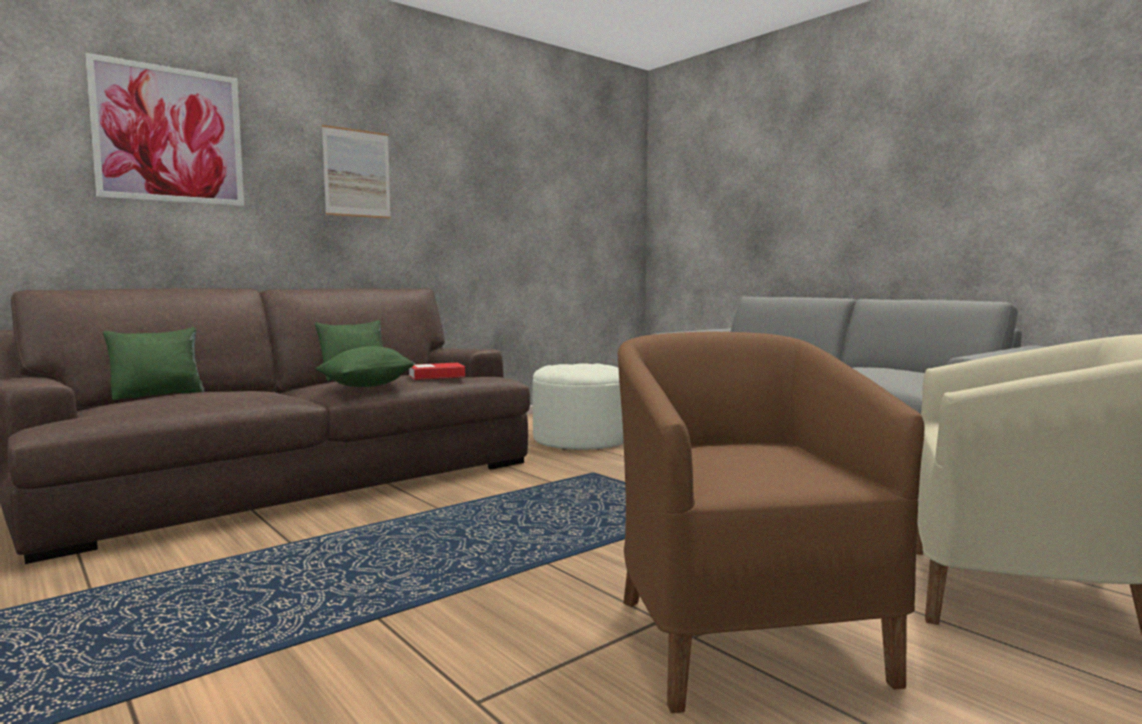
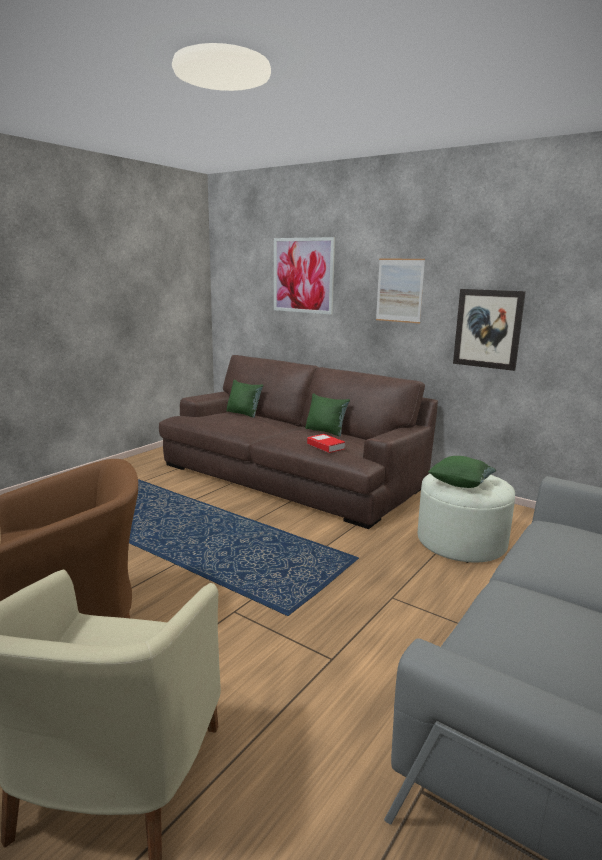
camera: 75 degrees right, 10 degrees up
(367, 386) = (285, 439): green pillow -> green pillow (460, 484)
(468, 223) = (488, 329): none -> picture

